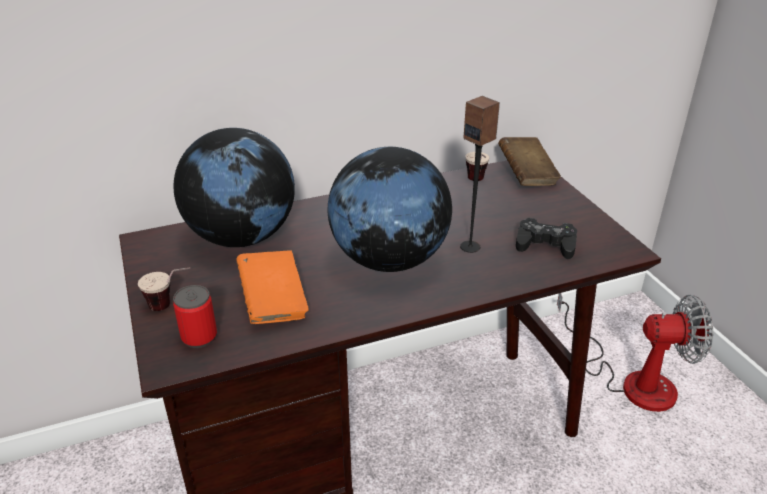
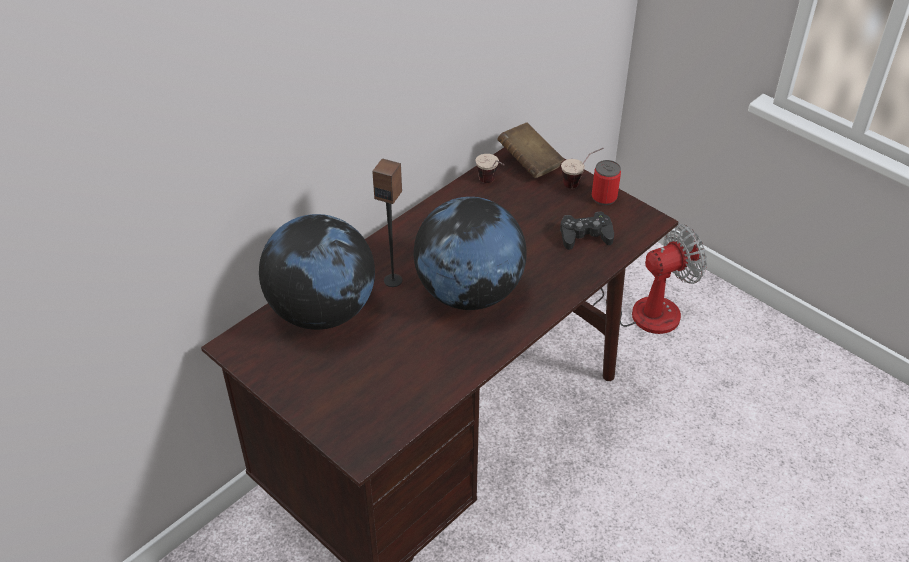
camera: 25 degrees left, 10 degrees up
(171, 306) = (318, 401): cup -> cup (580, 182)
(199, 337) = (366, 420): can -> can (604, 198)
(274, 303) = (403, 368): orange book -> none
(470, 246) = (527, 257): speaker -> speaker (393, 280)

